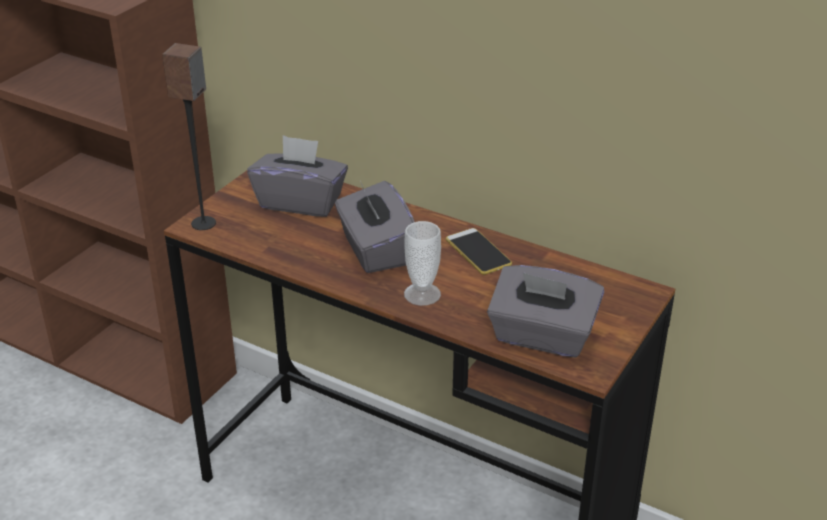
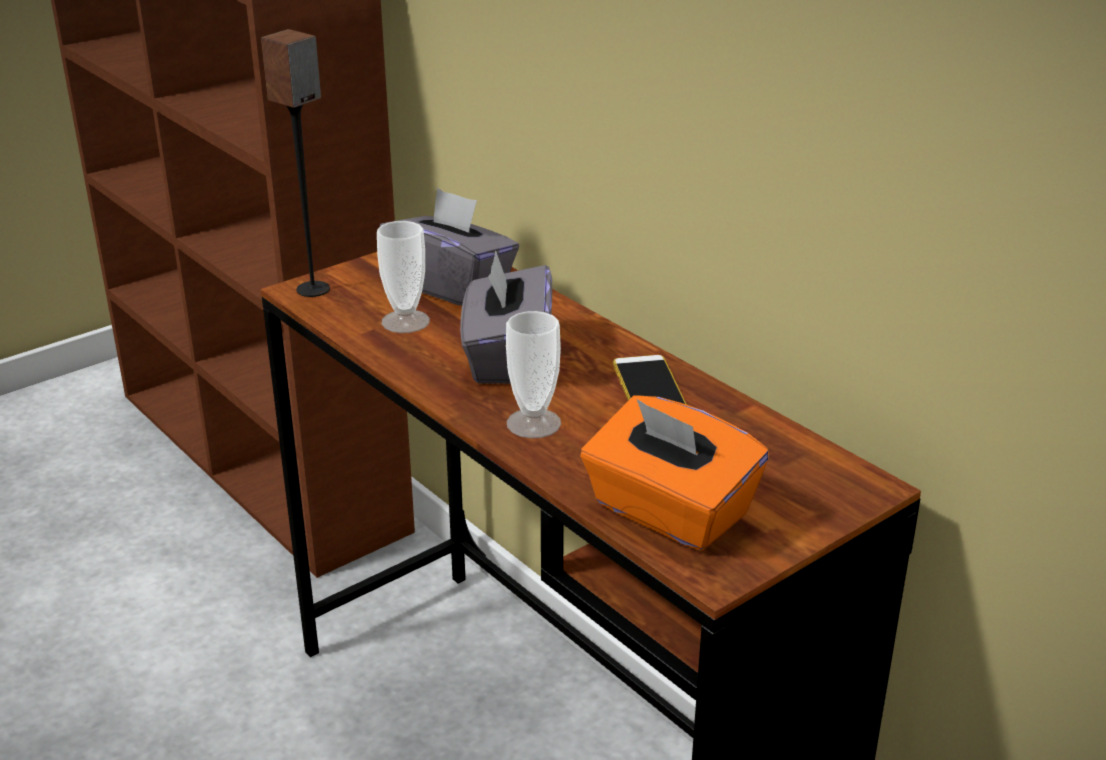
camera: 20 degrees right, 5 degrees down
(287, 236) = (405, 321): none -> cup
(542, 337) = (669, 512): grey tissue box -> orange tissue box

